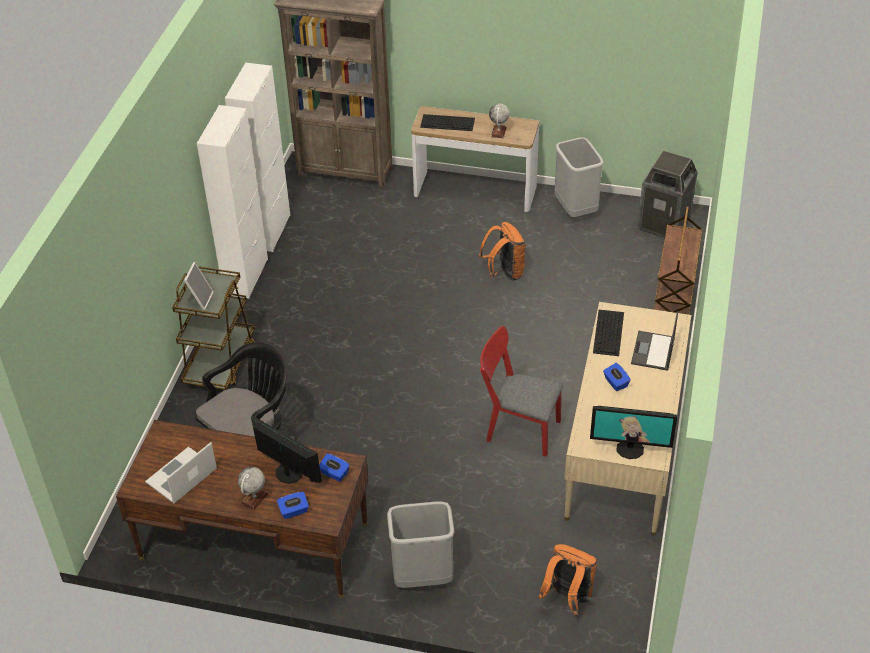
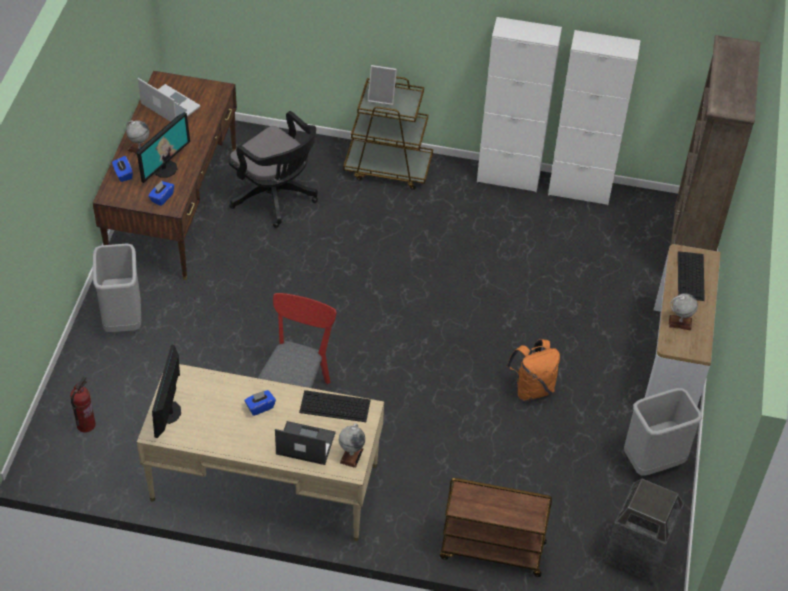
camera: 85 degrees right, 5 degrees up
(568, 598) = (86, 424): orange backpack -> fire extinguisher
(661, 321) = (351, 455): none -> globe

